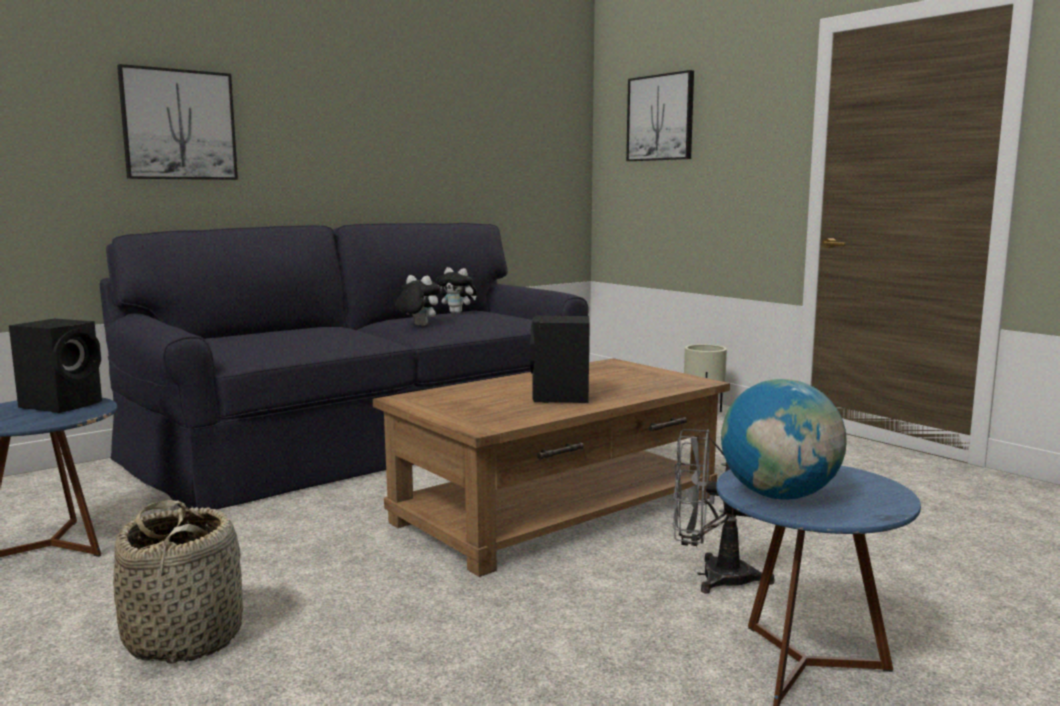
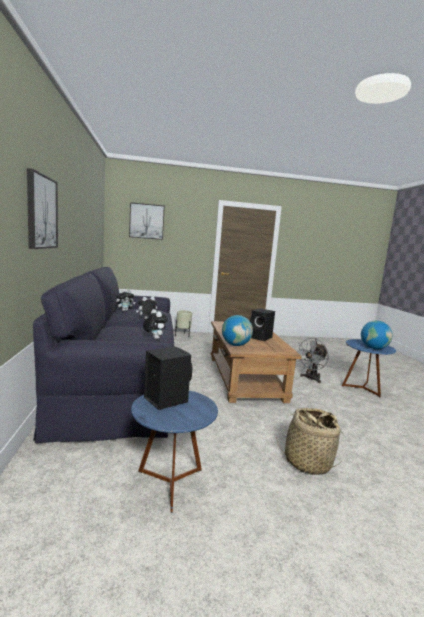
camera: 60 degrees left, 0 degrees up
(294, 343) = (154, 338): none -> plush toy
(444, 393) = (236, 345): none -> globe

